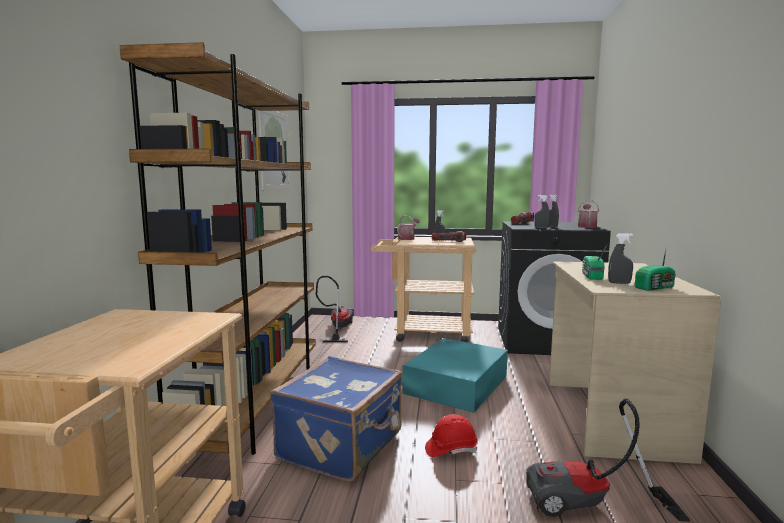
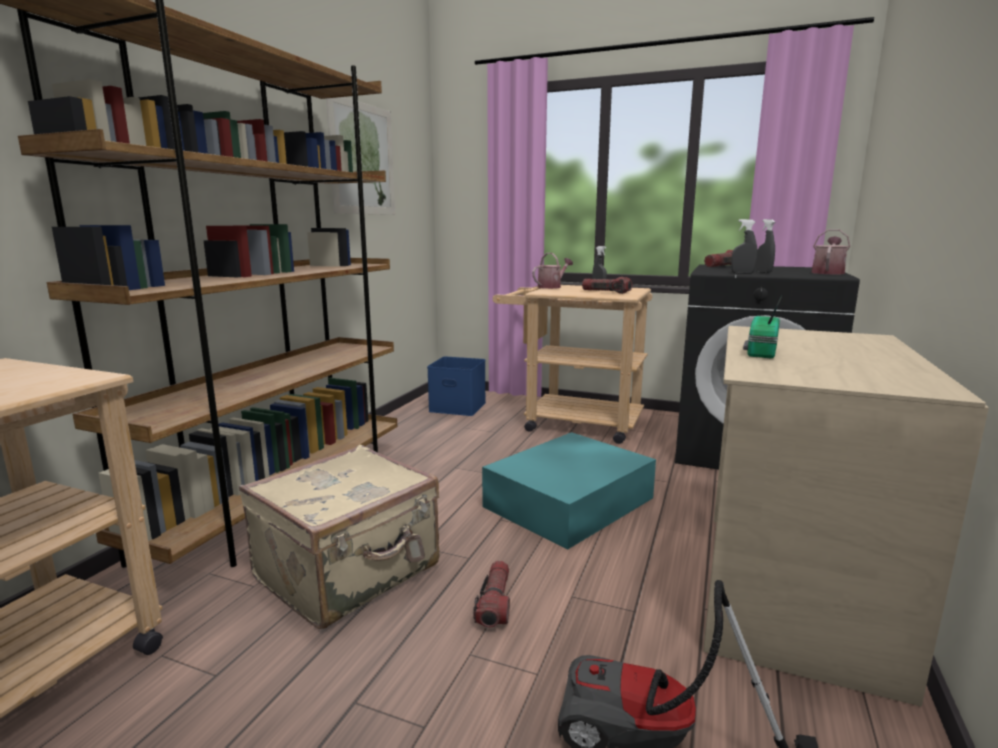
camera: 15 degrees right, 5 degrees up
(337, 329) = (459, 406): vacuum cleaner -> blue storage box
(343, 446) = (350, 573): blue suitcase -> beige suitcase
(451, 449) = (495, 603): red hard hat -> flashlight
(619, 283) = (797, 366): grey spray bottle -> none
(656, 288) = (860, 378): radio -> none

